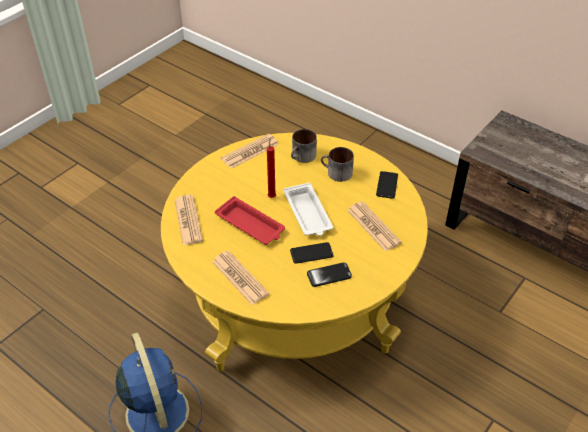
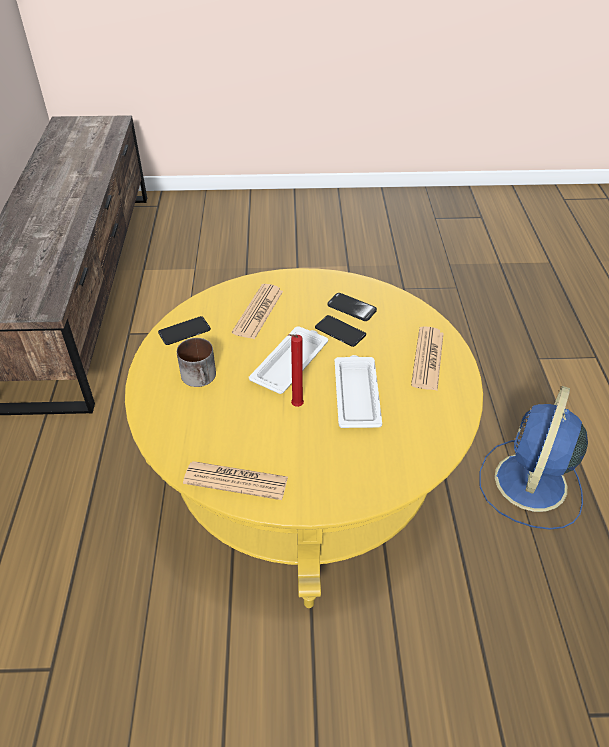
camera: 130 degrees left, 0 degrees up
(188, 220) = (413, 451): newspaper -> none
(251, 225) = (356, 395): red tray -> white tray
(302, 157) = (198, 422): mug -> none

